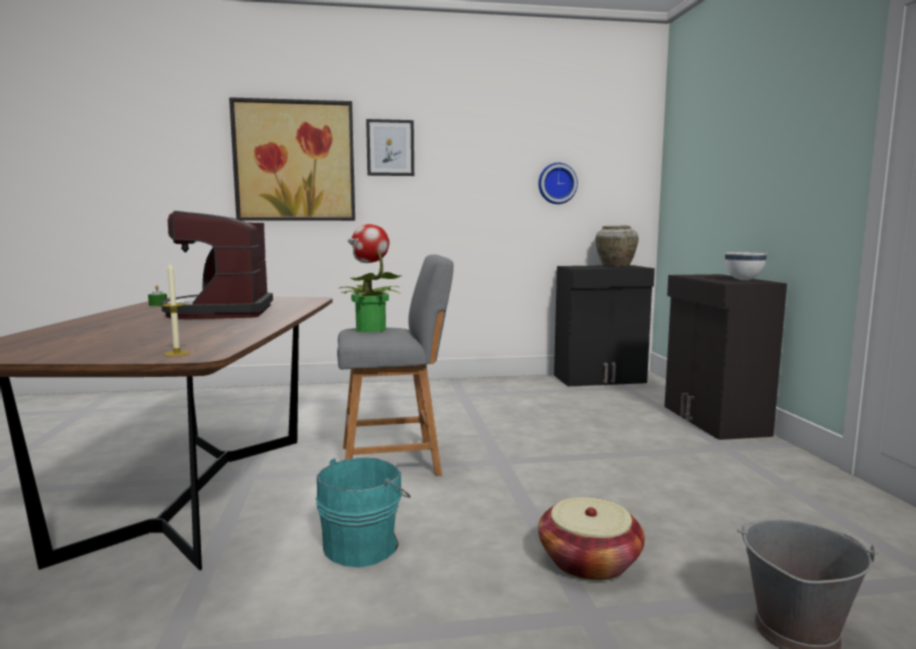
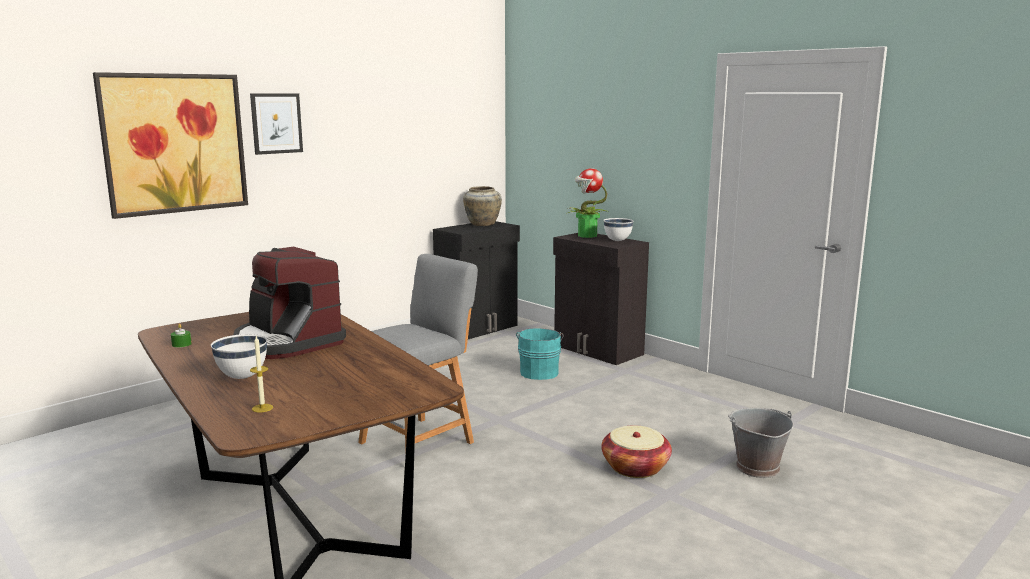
camera: 35 degrees left, 5 degrees up
(112, 324) = (242, 377): none -> white bowl
(177, 353) = (416, 392): candle -> candle (262, 408)
(364, 545) = (495, 504): turquoise bucket -> turquoise bucket (539, 372)
(370, 329) = (398, 331): potted plant -> potted plant (586, 235)
(556, 183) = (427, 150): wall clock -> none

